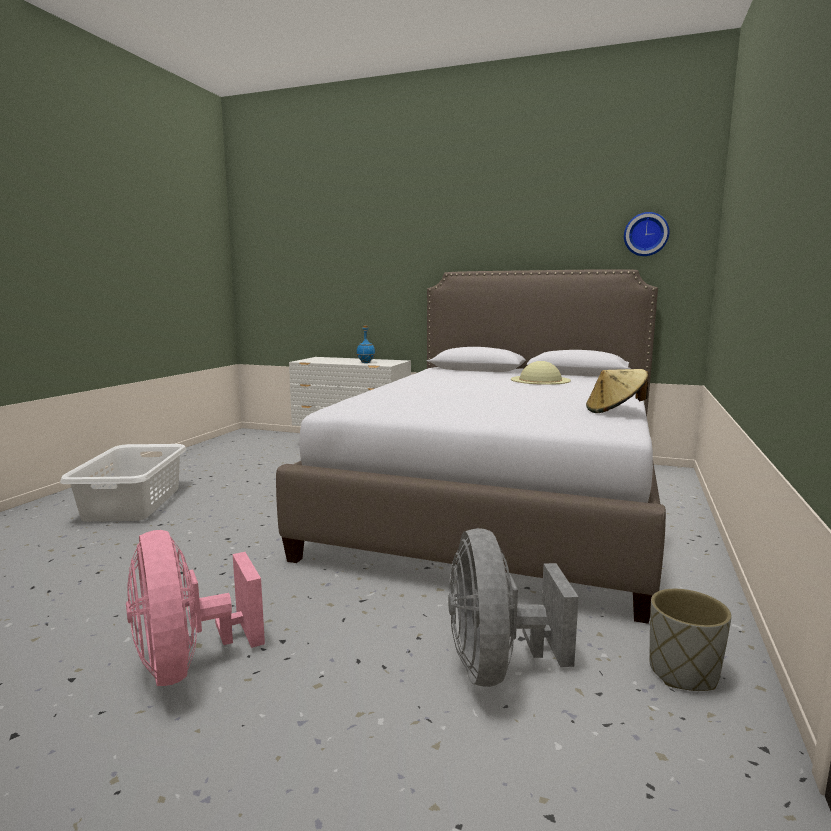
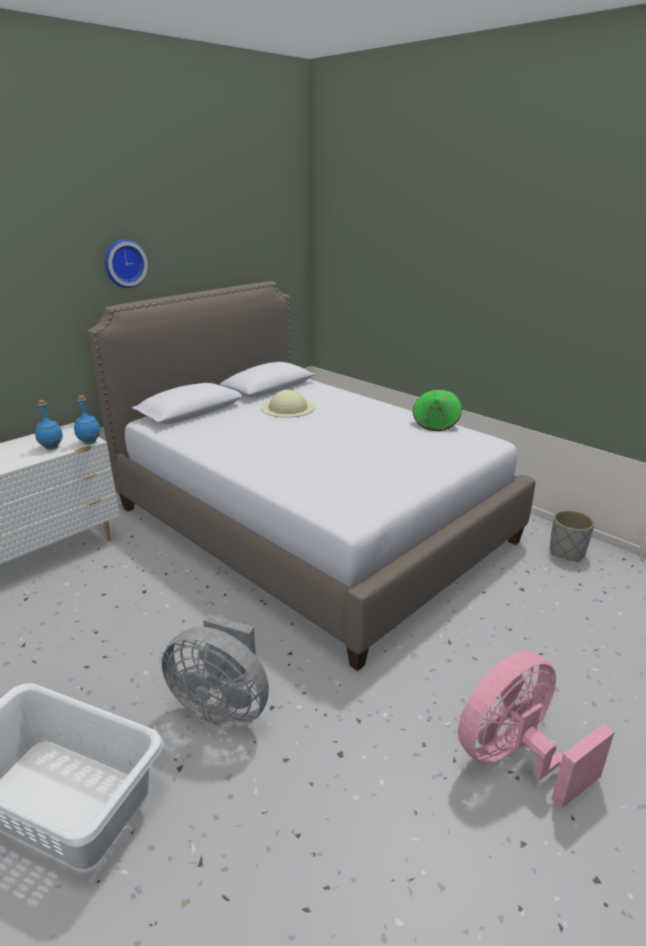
camera: 65 degrees left, 15 degrees up
(188, 663) = (515, 758): pink fan -> pink fan turned 150 degrees clockwise
(384, 365) = (90, 442): none -> blue bottle
(496, 666) = (549, 608): grey fan -> grey fan (222, 706)
(615, 411) = (436, 424): beige hat -> green hat
(646, 234) = (269, 246): wall clock -> wall clock (124, 263)

